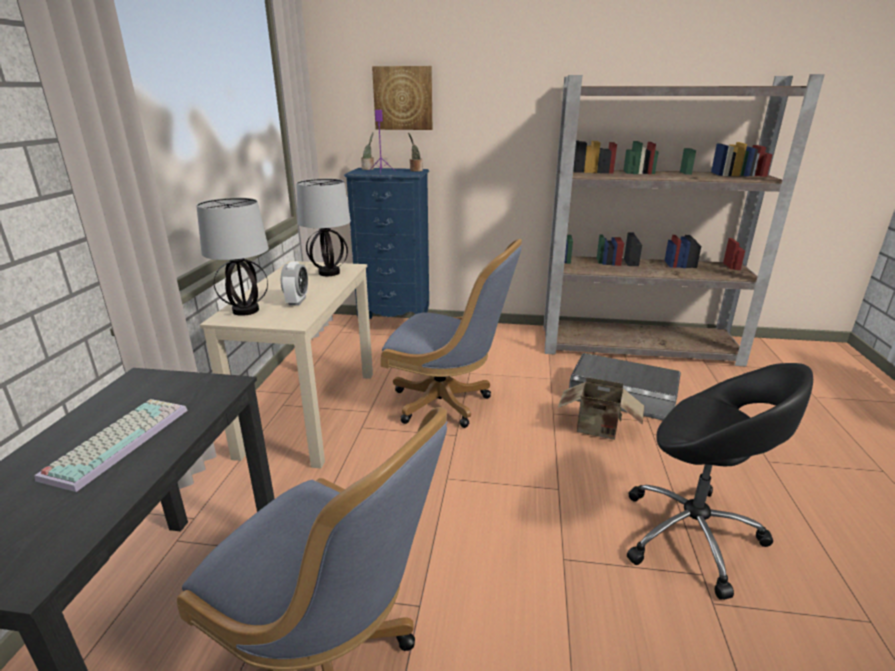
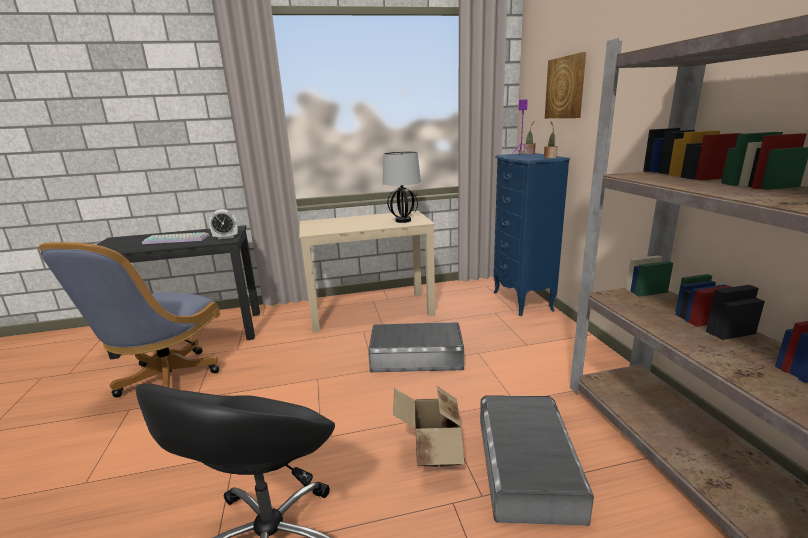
camera: 70 degrees right, 5 degrees down
(246, 310) = (323, 222): table lamp -> none
(297, 301) = (344, 226): alarm clock -> alarm clock (226, 237)
(449, 405) = (416, 356): blue office chair -> grey storage box

